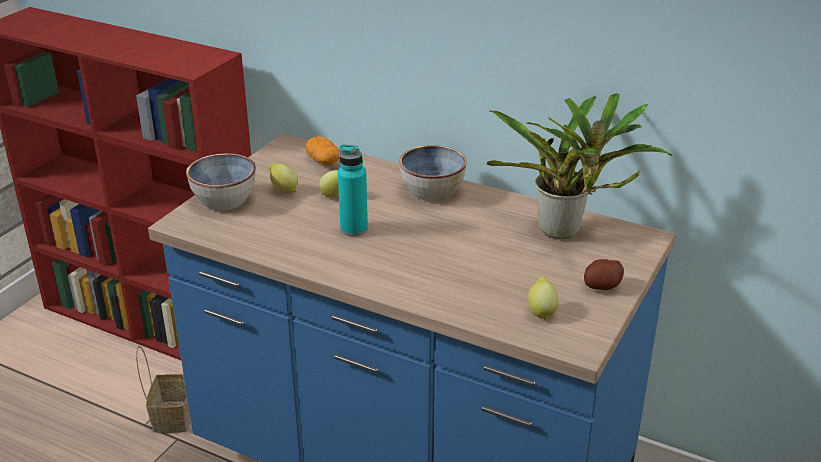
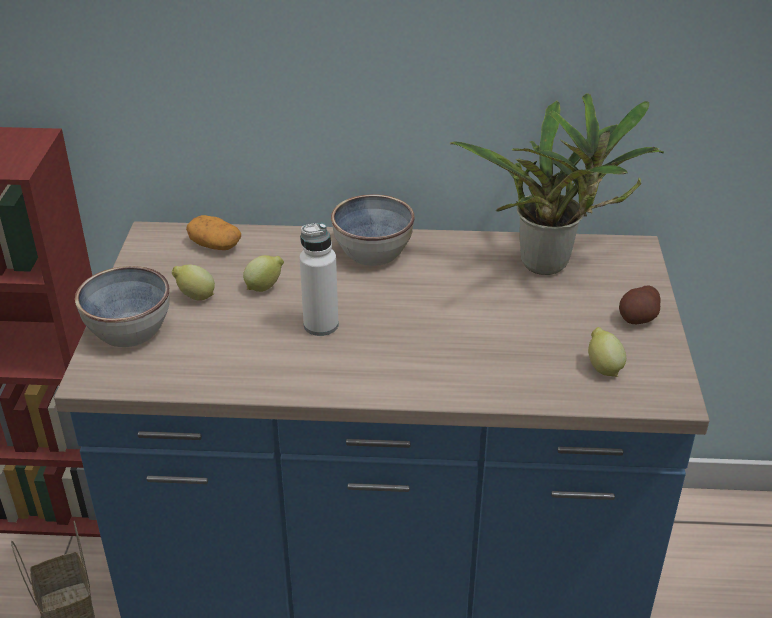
camera: 25 degrees left, 5 degrees up
(354, 229) = (321, 325): turquoise bottle -> white bottle

